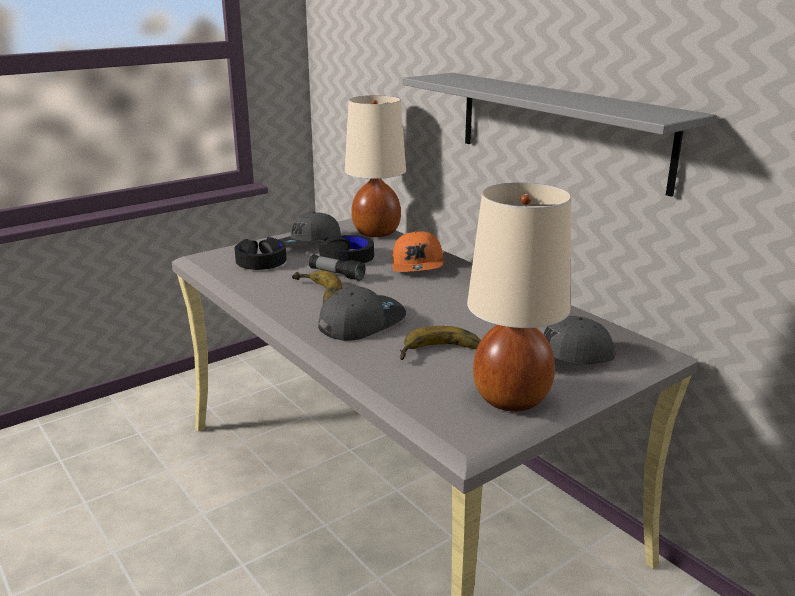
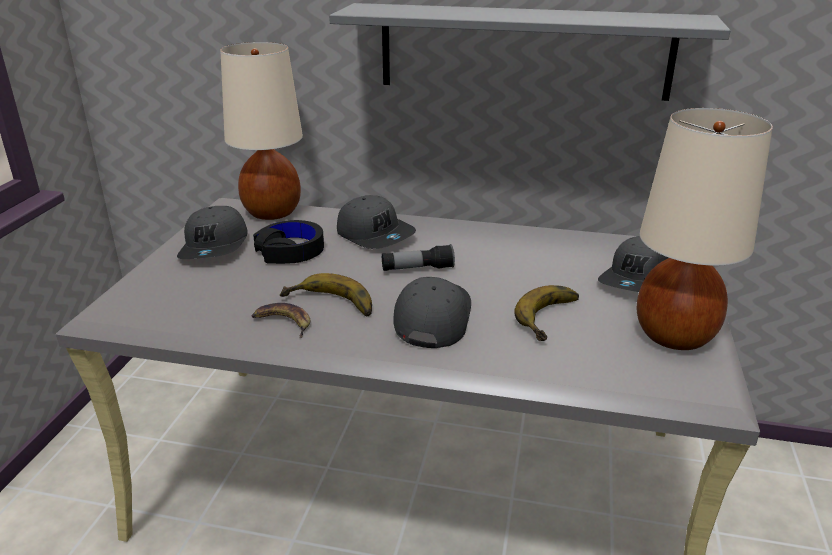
camera: 40 degrees left, 5 degrees up
(261, 261) = (197, 289): black headphones -> none
(274, 293) = (283, 322): none -> banana
(336, 275) = (313, 274): flashlight -> flashlight (417, 269)
(418, 265) = (375, 234): orange cap -> grey cap

